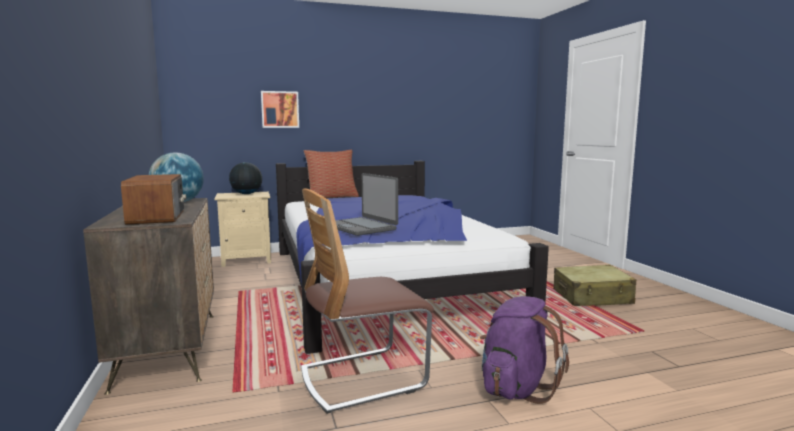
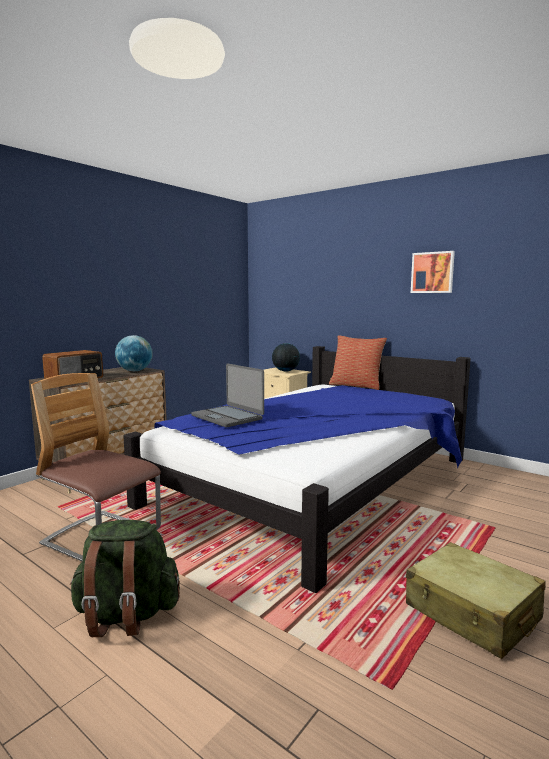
camera: 55 degrees right, 0 degrees up
(280, 109) = (326, 295): picture -> picture (432, 272)
(361, 227) = (228, 417): laptop -> laptop turned 60 degrees counterclockwise
(516, 388) = (126, 615): purple backpack -> green backpack

